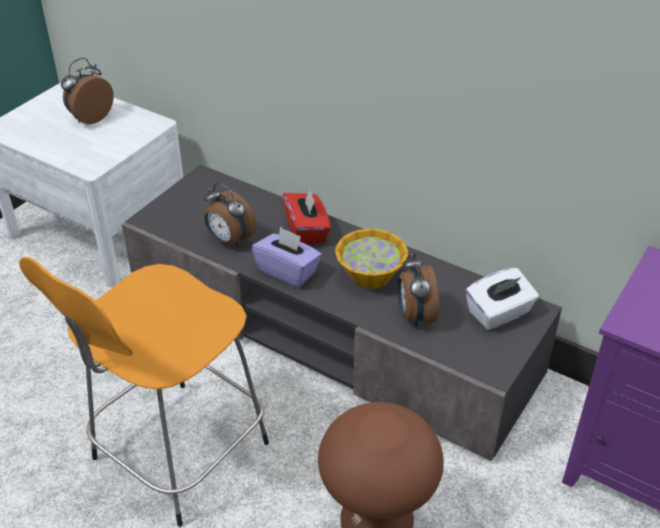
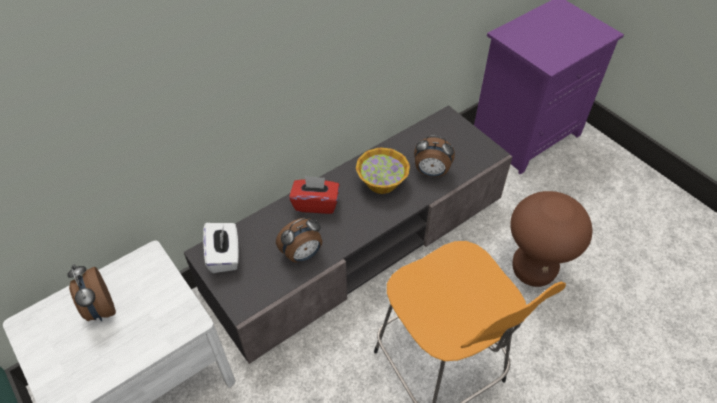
camera: 70 degrees left, 10 degrees up
(288, 271) = (356, 227): purple tissue box -> none
(499, 314) = (444, 133): white tissue box -> white tissue box (224, 256)

